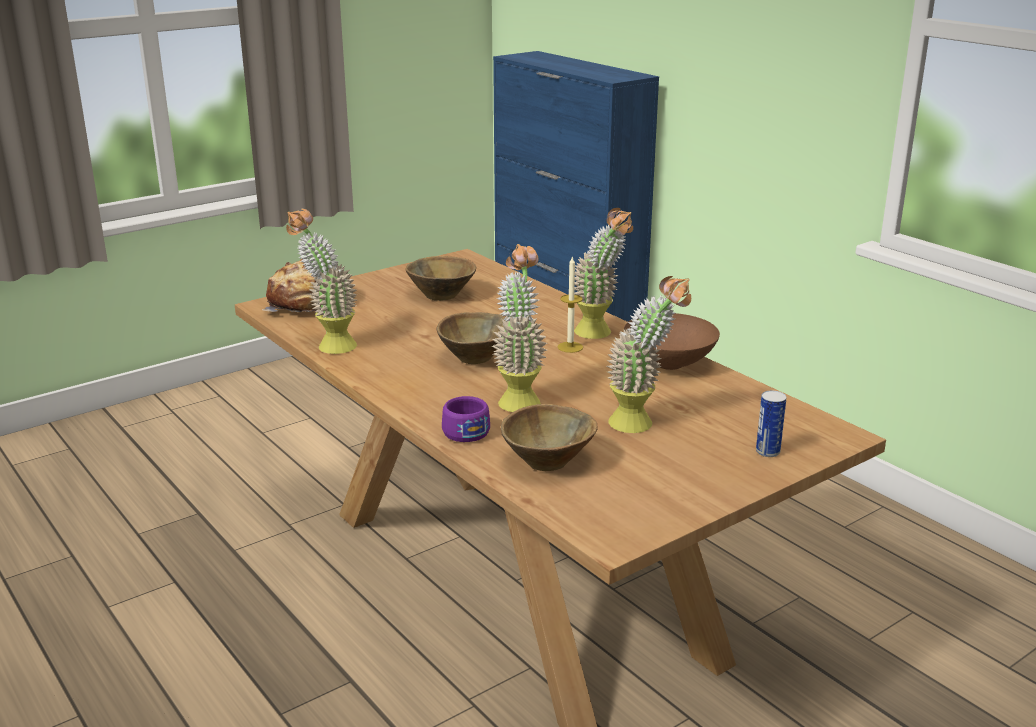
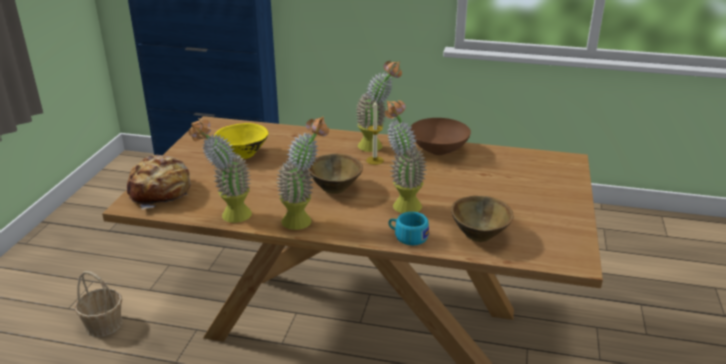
camera: 40 degrees left, 5 degrees up
(272, 460) = (103, 324): none -> basket
(442, 295) = (243, 154): brown bowl -> yellow bowl
(464, 430) = (407, 236): purple cup -> turquoise cup
(642, 424) = (484, 191): potted plant -> potted plant (304, 219)
(767, 452) = (558, 182): can -> none

